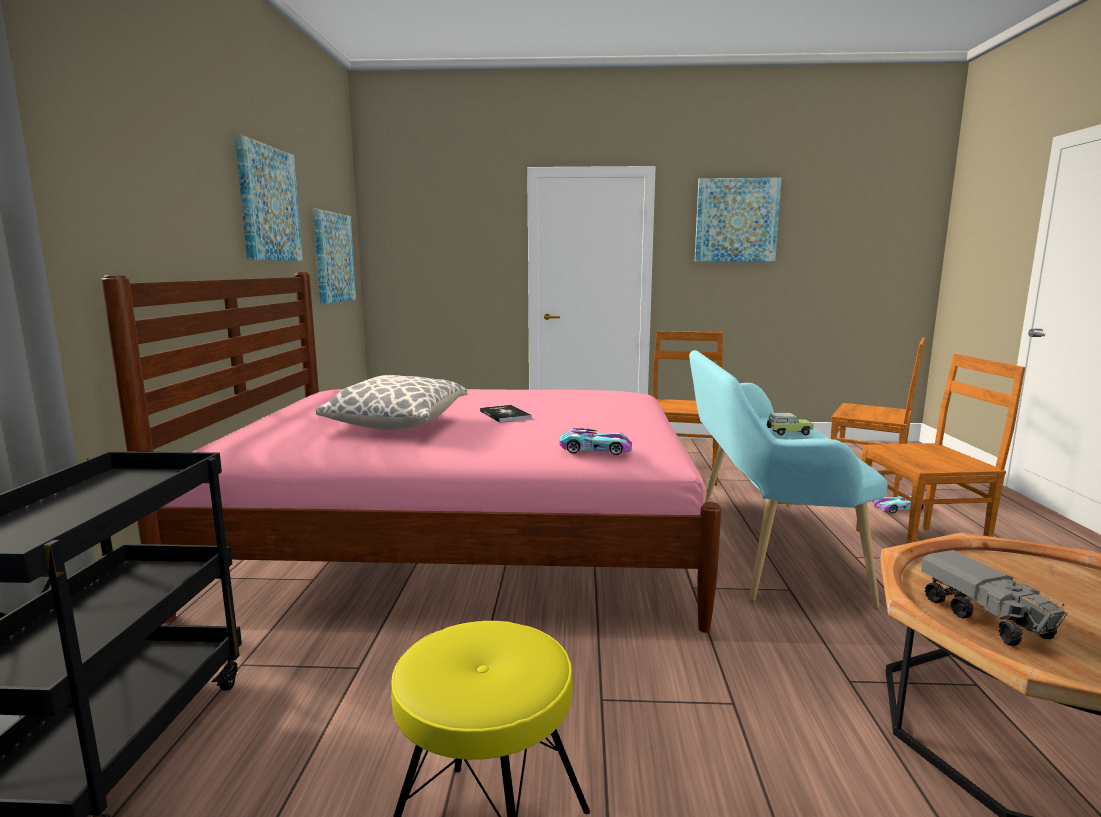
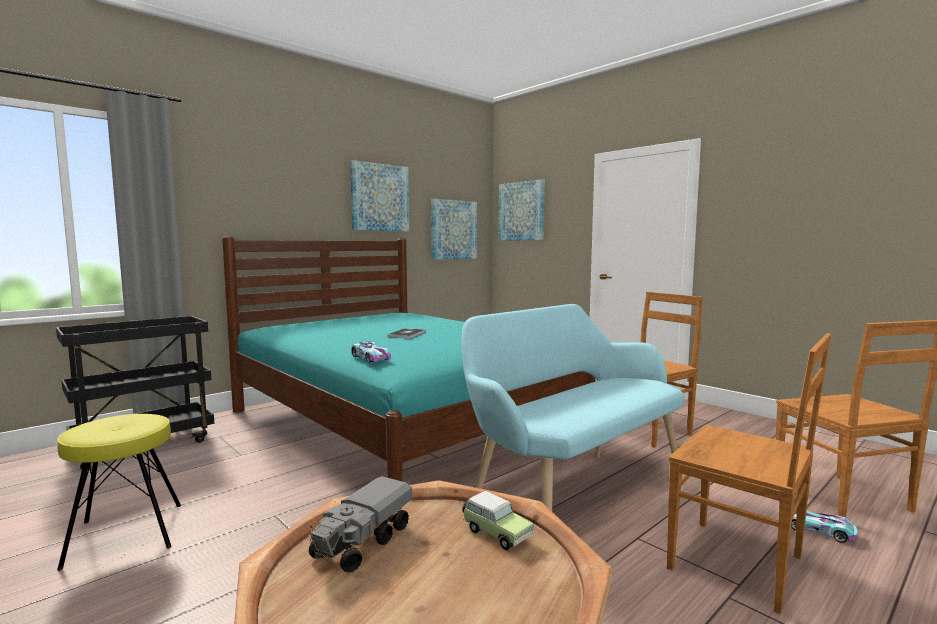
camera: 45 degrees right, 5 degrees down
(397, 425) = (344, 330): pillow -> none
(464, 542) = (401, 422): pink bed -> turquoise bed
(736, 220) = (786, 182): picture -> picture (521, 211)
(787, 433) = (613, 391): toy car -> toy car (495, 533)

